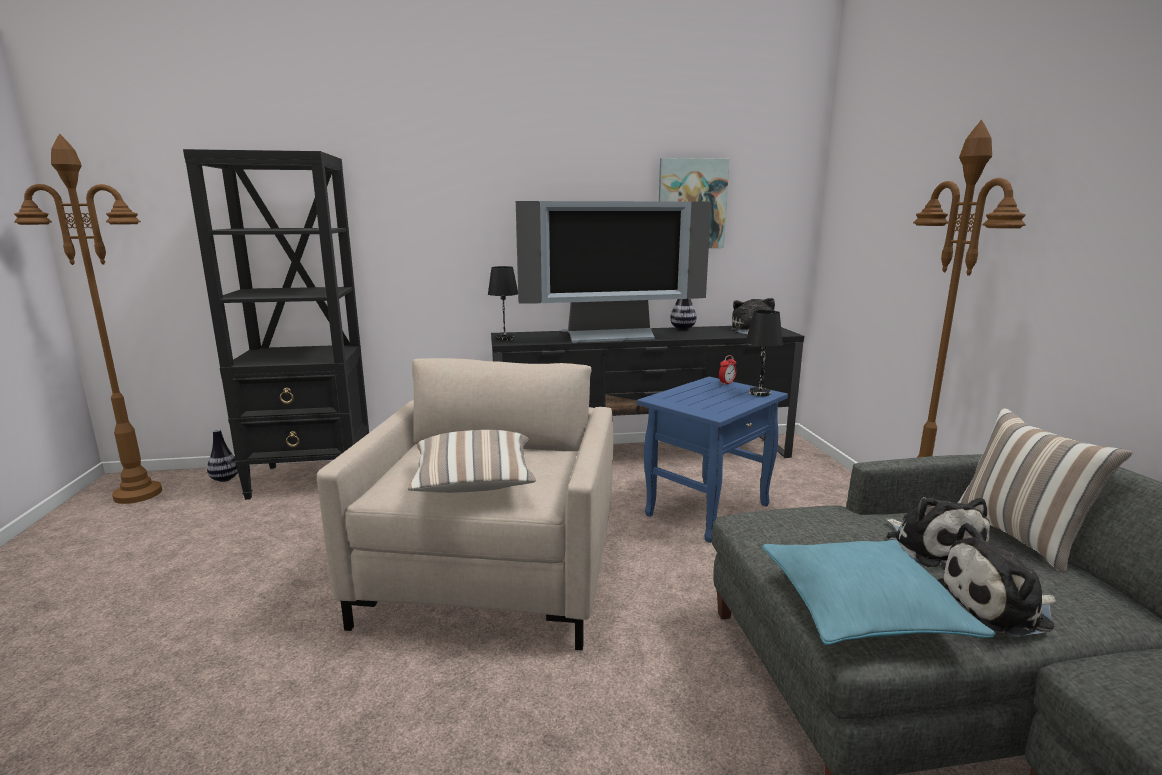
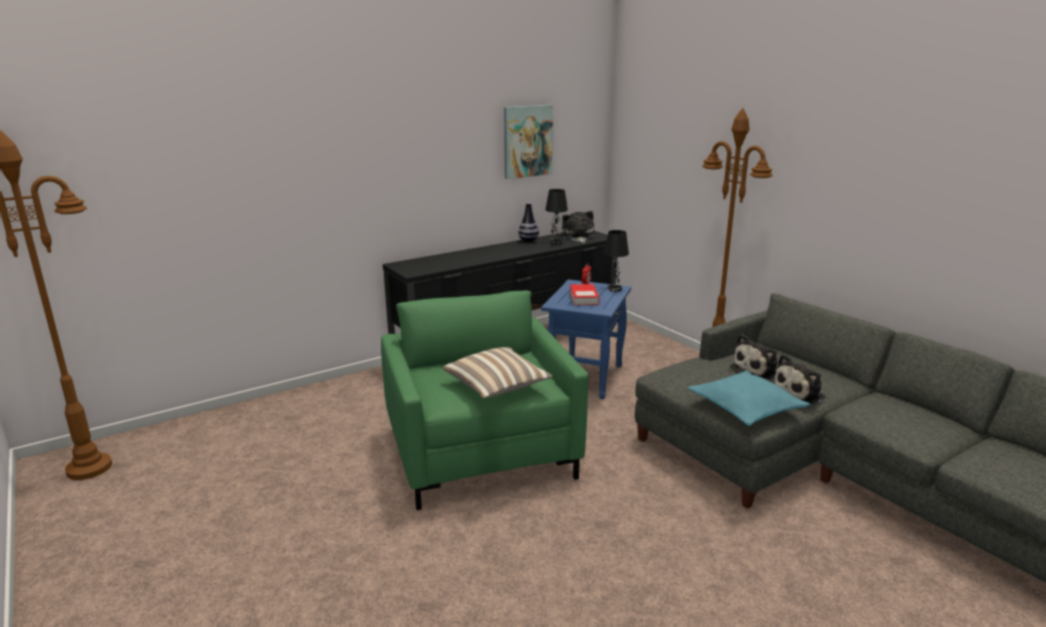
camera: 25 degrees left, 5 degrees up
(225, 479) = (162, 437): vase -> none
(313, 479) = (252, 419): black bookcase -> none
(492, 575) = (481, 452): beige armchair -> green armchair
(504, 338) = (404, 269): black table lamp -> black table lamp (555, 242)
(609, 336) = (484, 256): television -> none
(704, 398) = (584, 298): none -> book
(931, 546) = (758, 370): plush toy -> plush toy turned 90 degrees clockwise
(1021, 537) = (792, 356): pillow -> none

